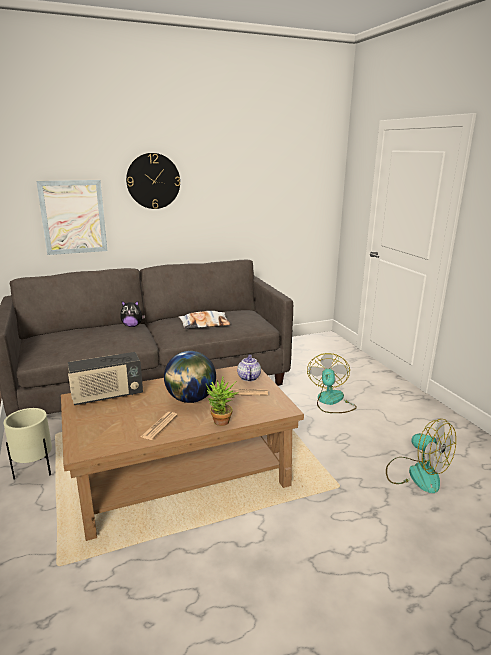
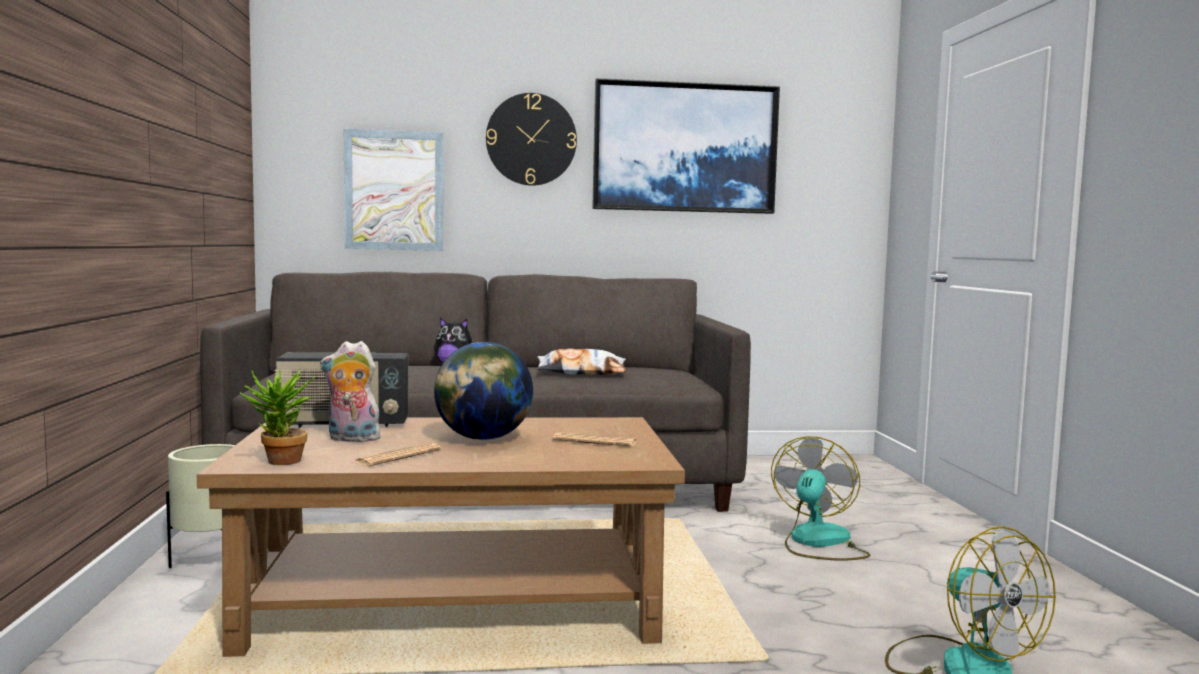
camera: 15 degrees right, 15 degrees down
(122, 412) = (351, 439): none -> plush toy
(221, 423) = (511, 464): potted plant -> potted plant (279, 463)
(239, 181) = (684, 148): none -> picture
(248, 377) = (613, 428): teapot -> none

